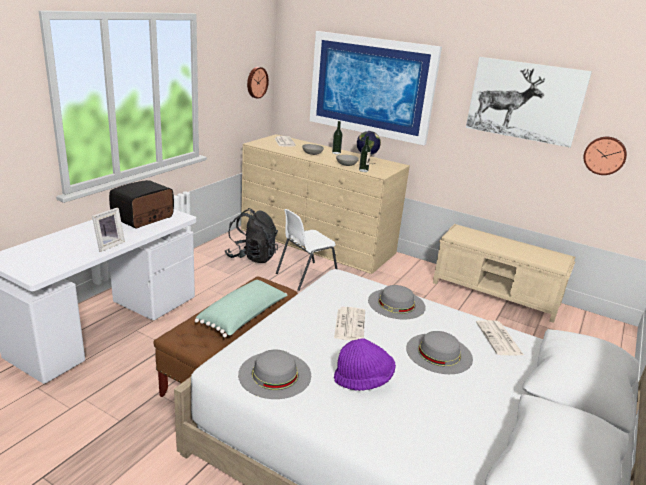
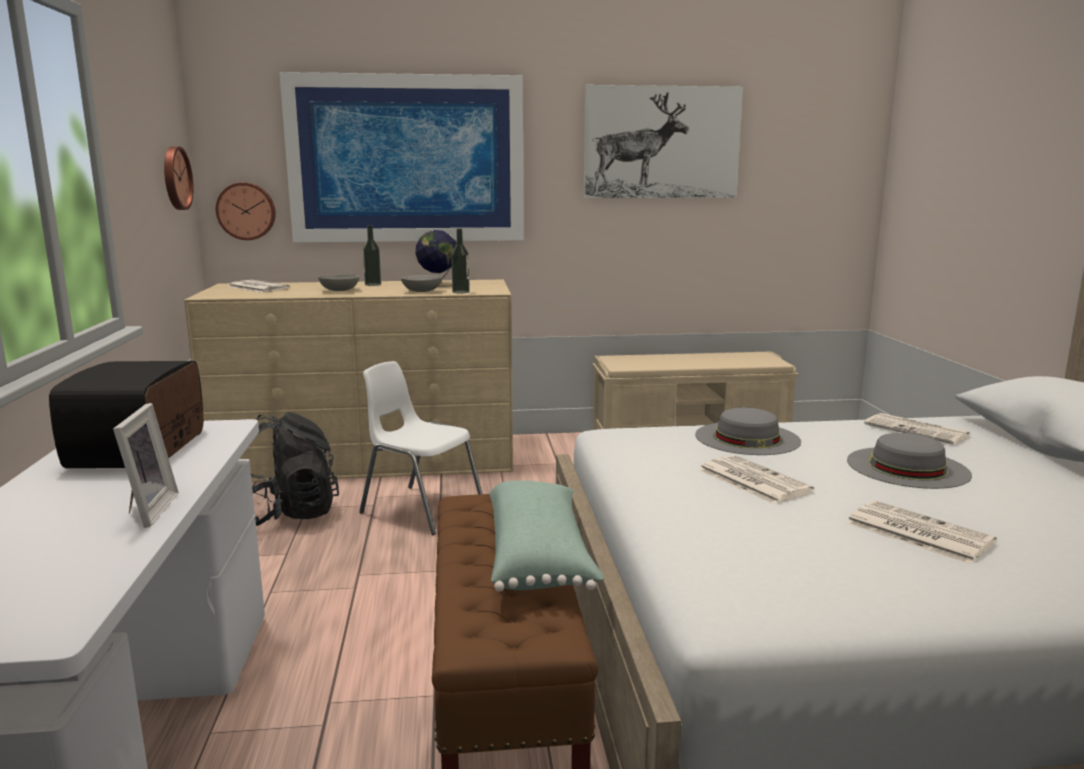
camera: 35 degrees left, 10 degrees down
(275, 374) = (815, 584): grey hat -> none
(305, 276) = (420, 508): white chair -> white chair turned 105 degrees clockwise
(363, 379) = (916, 532): purple hat -> newspaper
(604, 155) = (778, 200): wall clock -> wall clock (246, 211)

